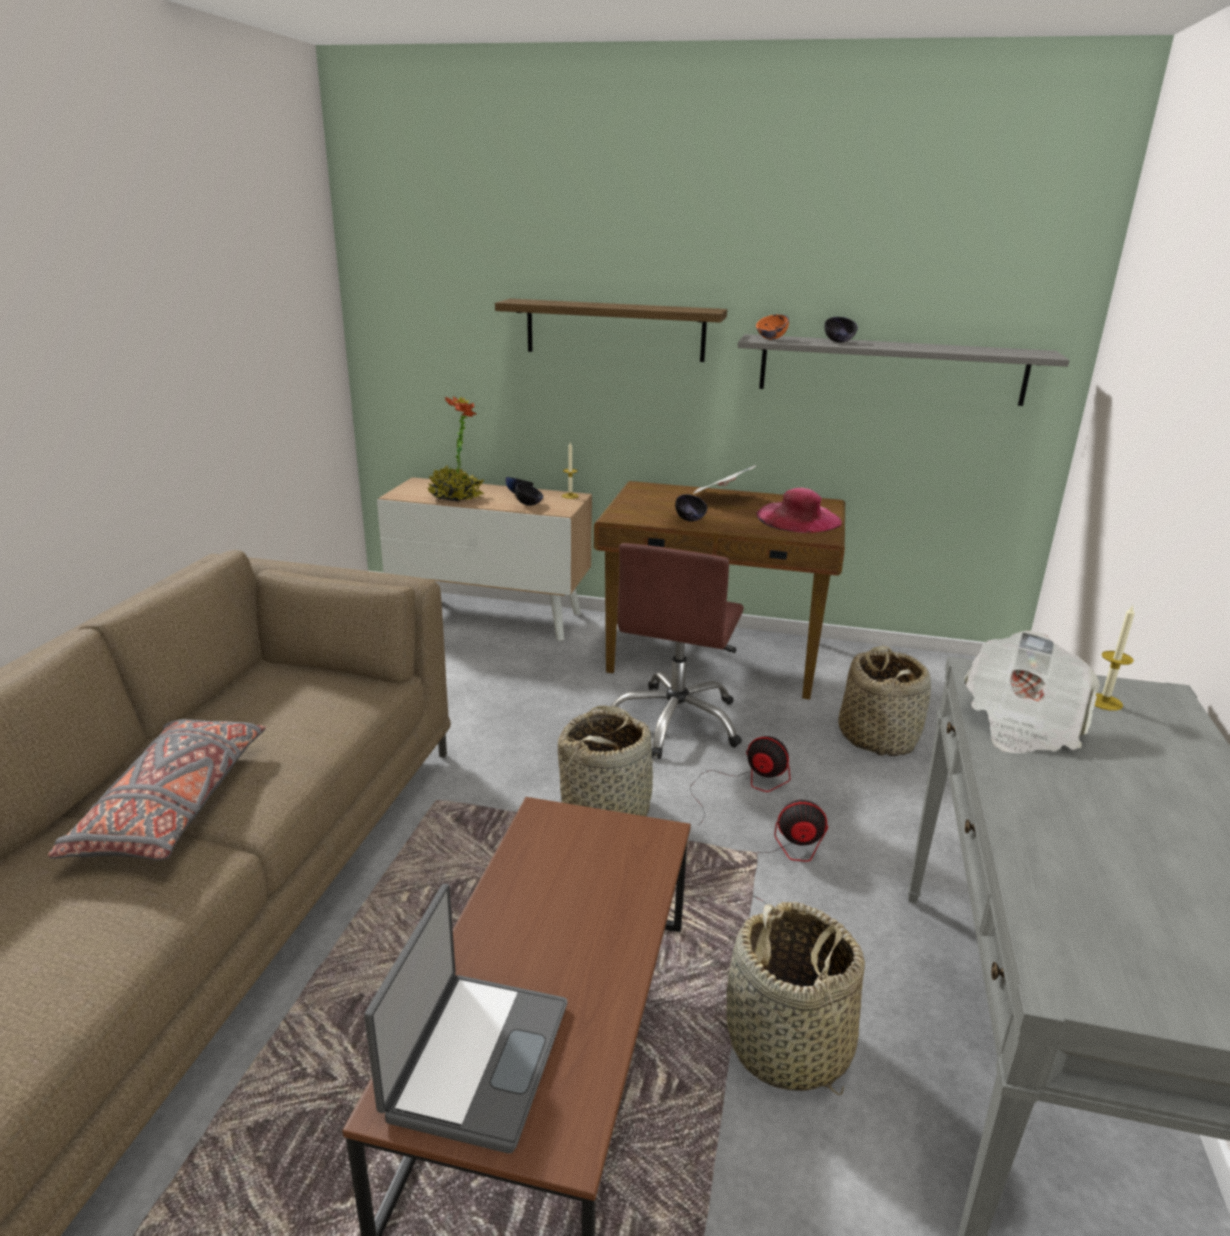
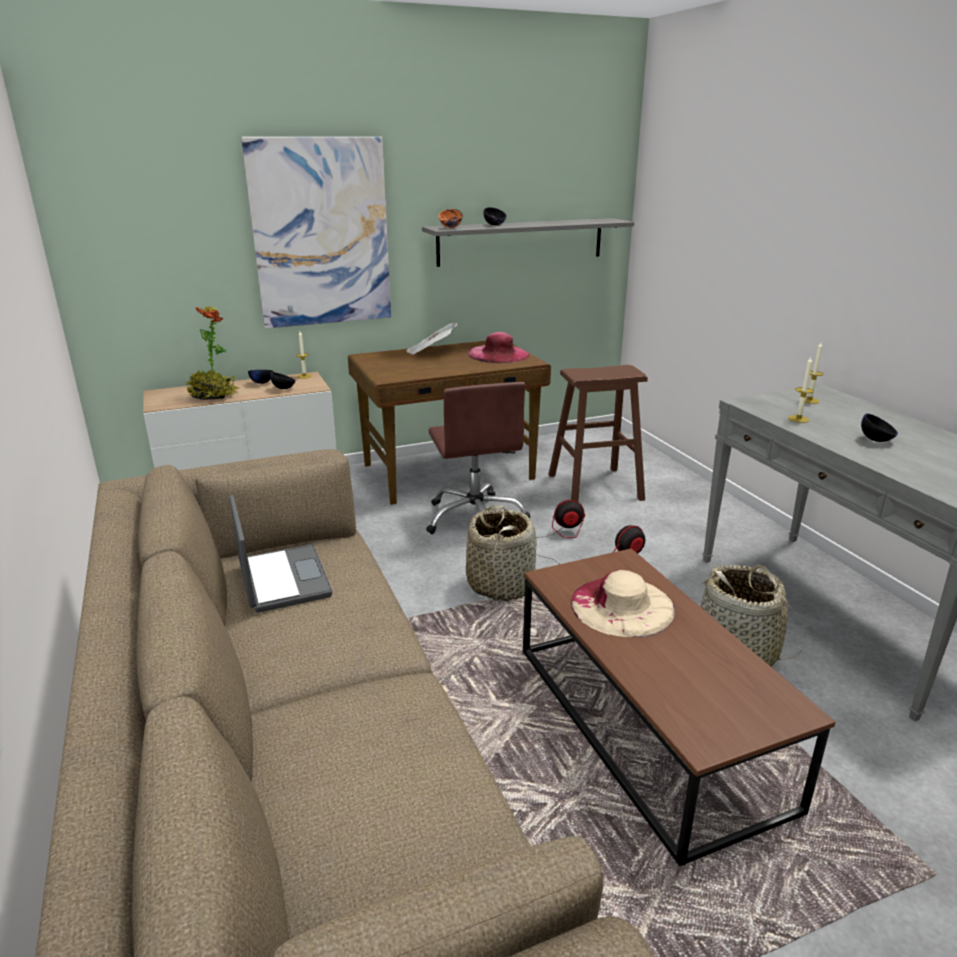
camera: 35 degrees left, 0 degrees up
(173, 807) = (331, 670): grey pillow -> none
(475, 1058) = (705, 703): laptop -> laptop (282, 580)
(567, 888) = (622, 606): none -> beige hat
(615, 330) = (321, 233): shelf -> picture
(690, 520) = (437, 370): black bowl -> black bowl (876, 440)
(878, 737) = (595, 487): basket -> brown stool
(1022, 723) = (798, 419): newspaper -> candle

